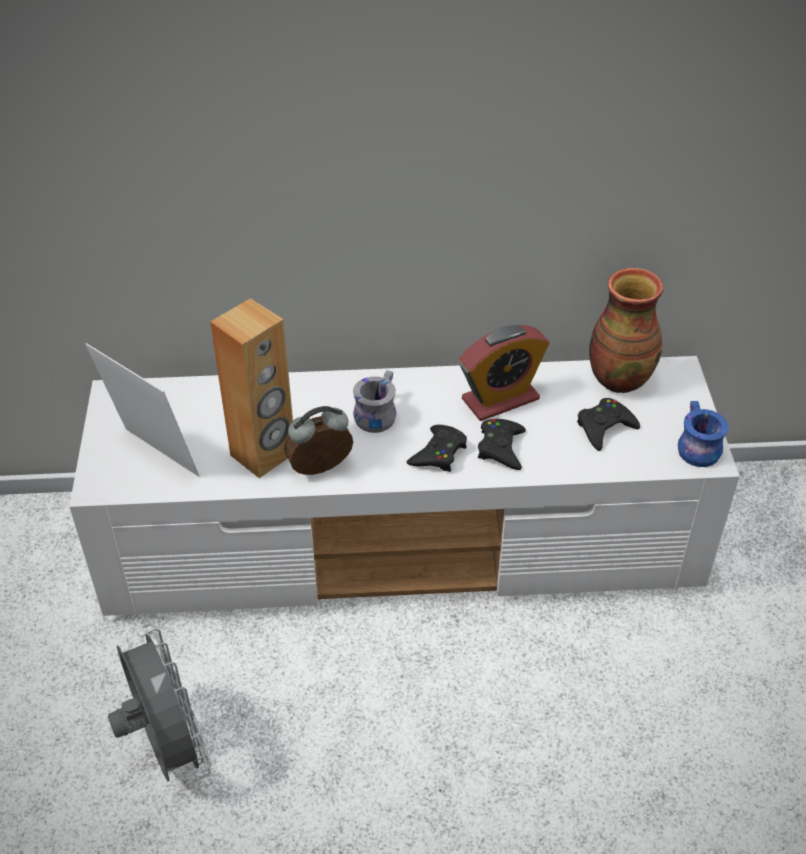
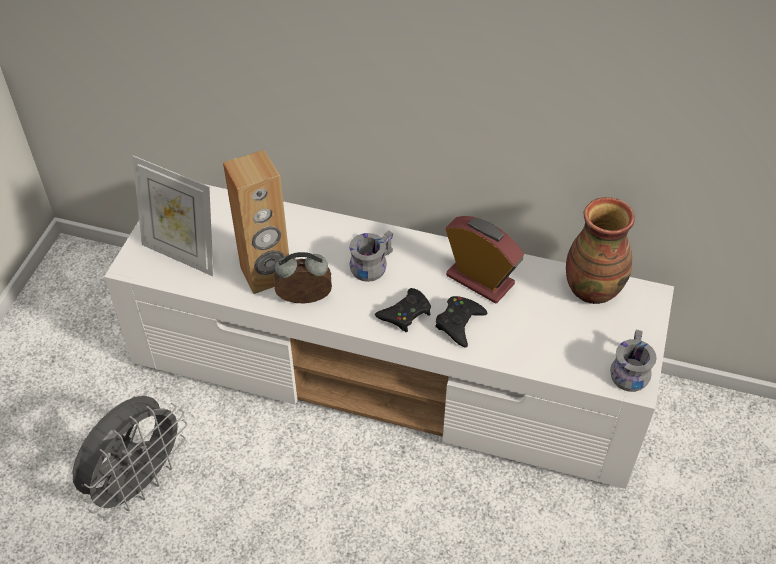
camera: 20 degrees right, 5 degrees up
(153, 458) = (182, 254): picture frame -> picture frame turned 150 degrees clockwise
(167, 748) = (138, 482): grey fan -> grey fan turned 45 degrees clockwise
(500, 399) = (480, 280): alarm clock -> alarm clock turned 135 degrees counterclockwise
(604, 428) = (557, 330): black game controller -> none
(693, 447) = (627, 370): blue mug -> grey mug

